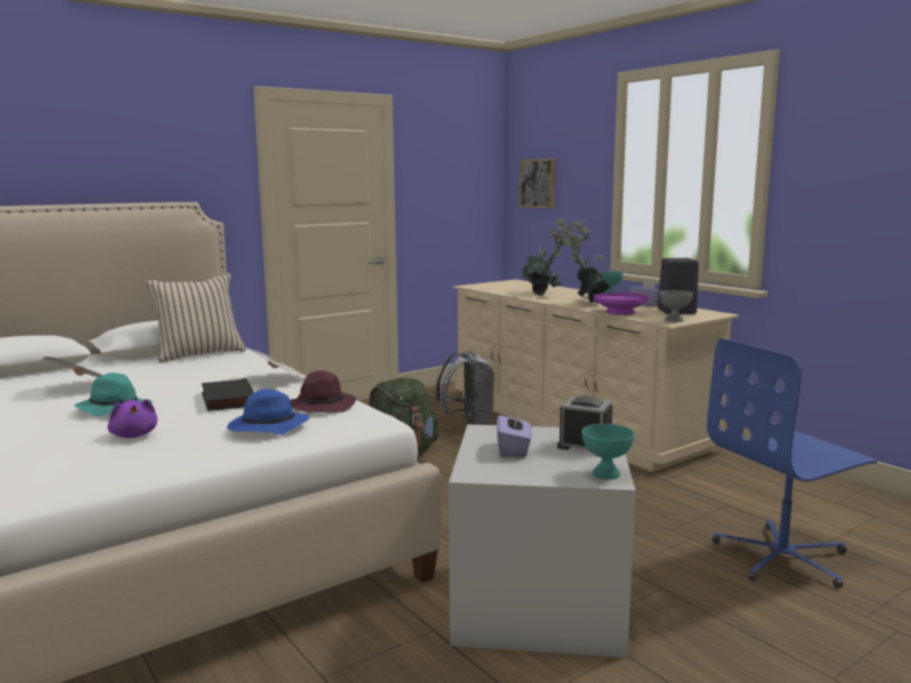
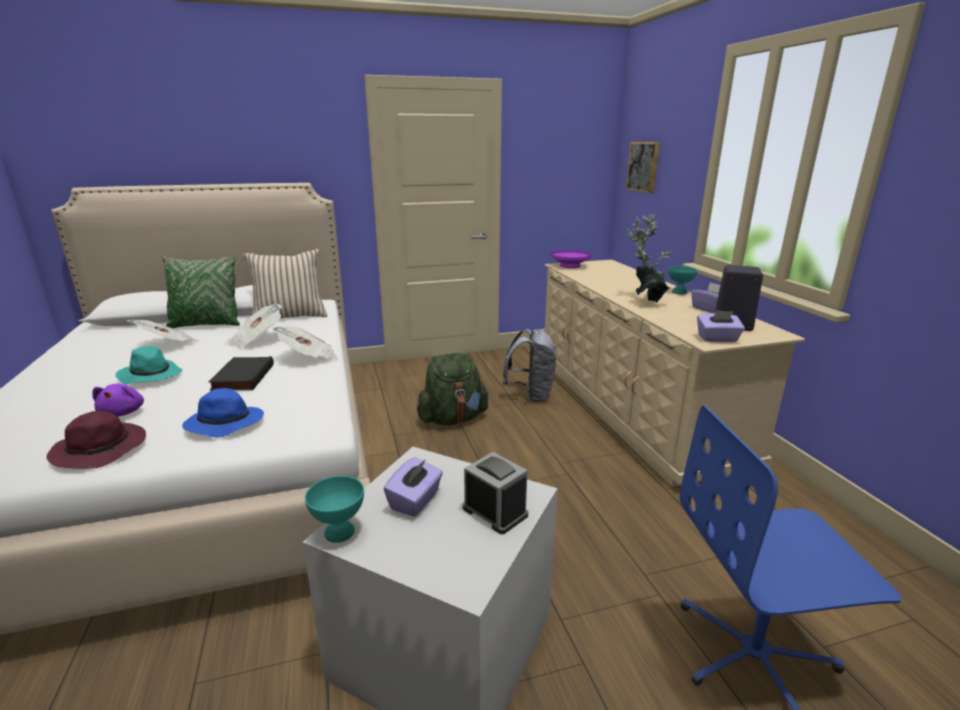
camera: 20 degrees right, 10 degrees up
(102, 369) = (206, 325): none -> green pillow
(191, 374) = (256, 340): none -> newspaper
(321, 406) = (302, 399): purple hat -> purple hat (102, 449)
(545, 294) = (617, 283): potted plant -> none
(605, 474) = (471, 572): turquoise bowl -> turquoise bowl (338, 532)
(620, 313) = (666, 319): purple bowl -> purple bowl (570, 266)
(674, 320) = (717, 339): grey bowl -> purple tissue box

